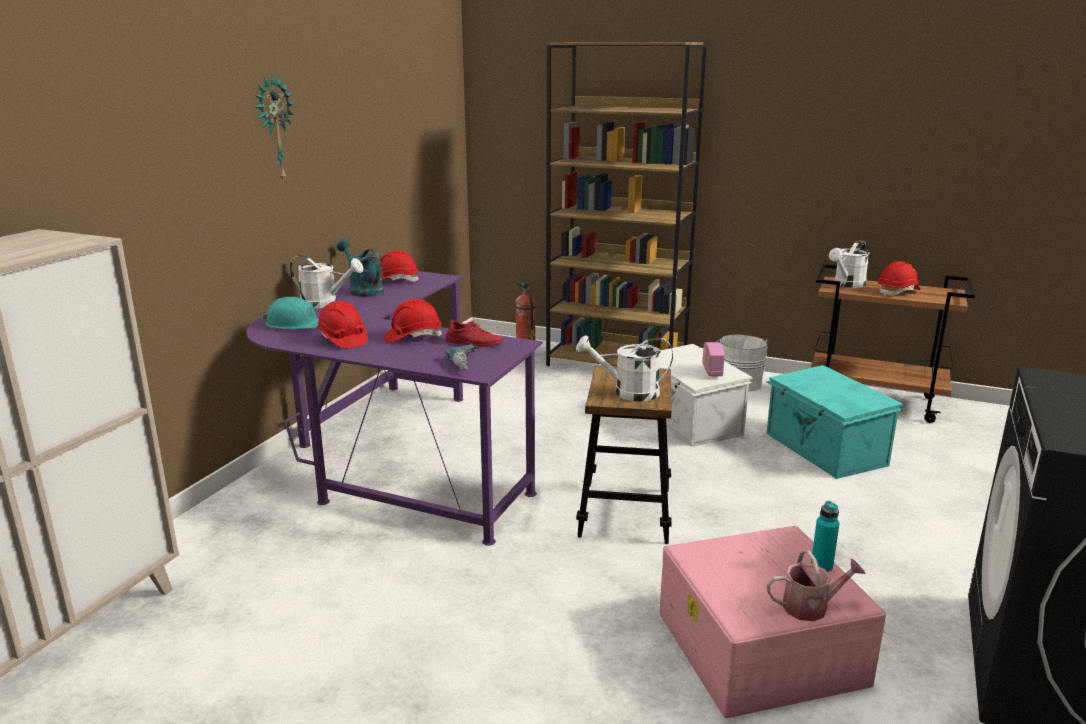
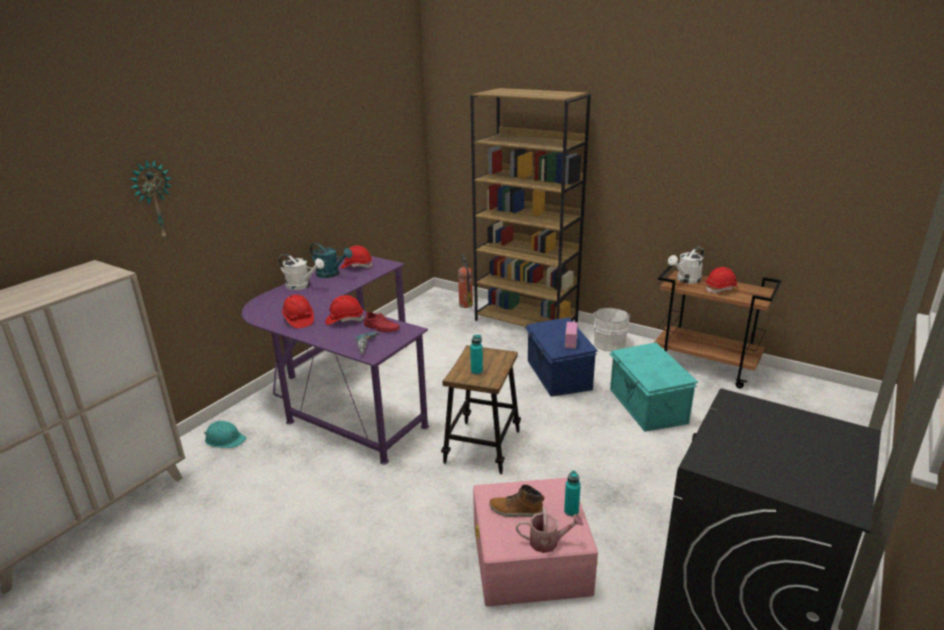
camera: 10 degrees right, 5 degrees up
(274, 129) = (264, 171): wall clock -> wall clock (153, 200)
(295, 324) = (275, 304): turquoise hard hat -> turquoise hard hat (225, 439)
(363, 290) = (331, 274): turquoise watering can -> turquoise watering can turned 150 degrees clockwise
(627, 393) = (476, 371): white watering can -> turquoise bottle
(689, 421) = (558, 375): white storage box -> blue storage box
(743, 572) = (516, 511): none -> boot

